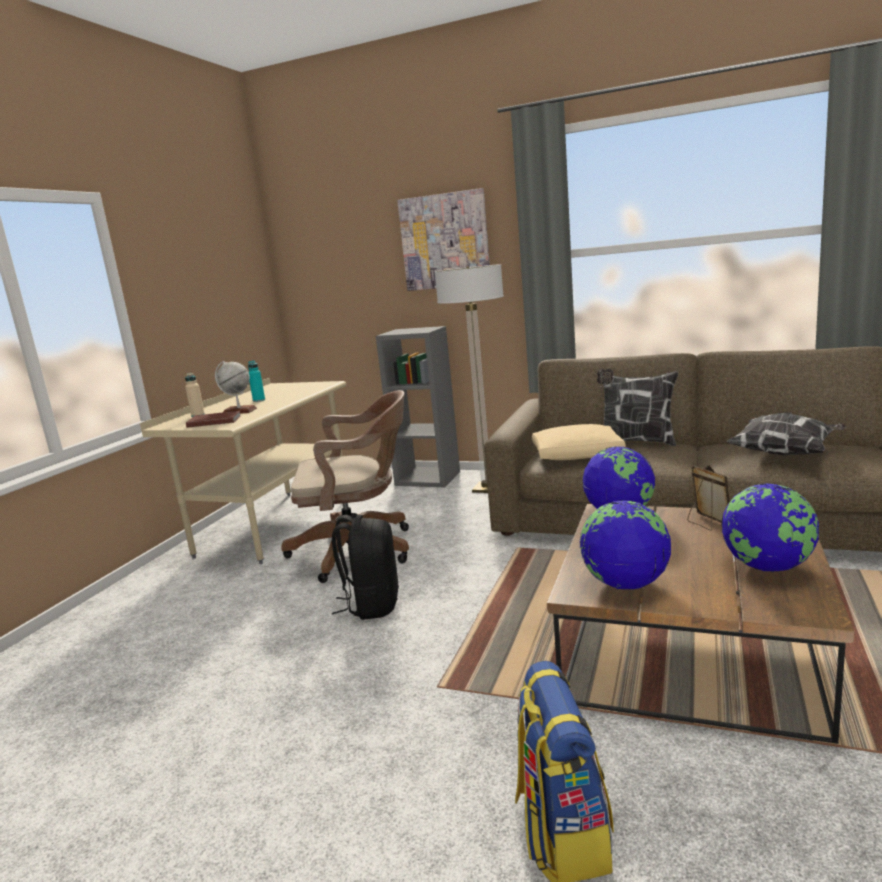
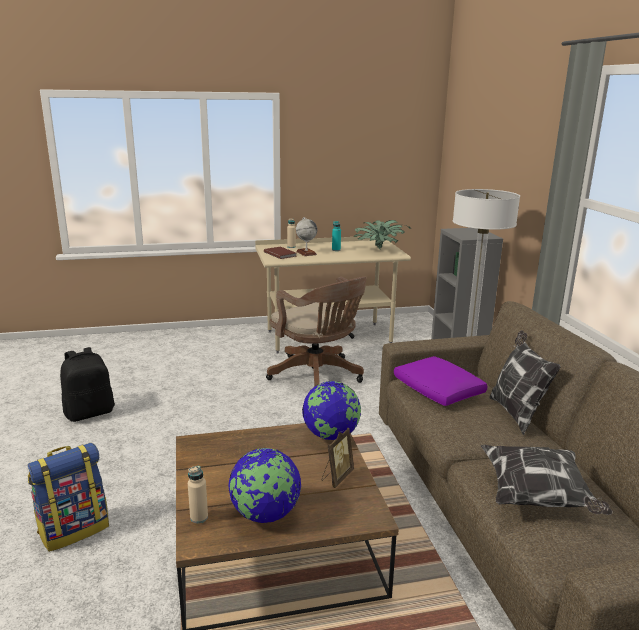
camera: 55 degrees right, 5 degrees up
(301, 387) = (379, 250): none -> potted plant
(372, 604) = (253, 404): black backpack -> black backpack (90, 413)
(445, 241) = (521, 161): picture -> none
(578, 455) = (438, 391): beige pillow -> purple pillow
(625, 584) = (211, 458): globe -> none
(762, 606) = (199, 517): none -> beige bottle

